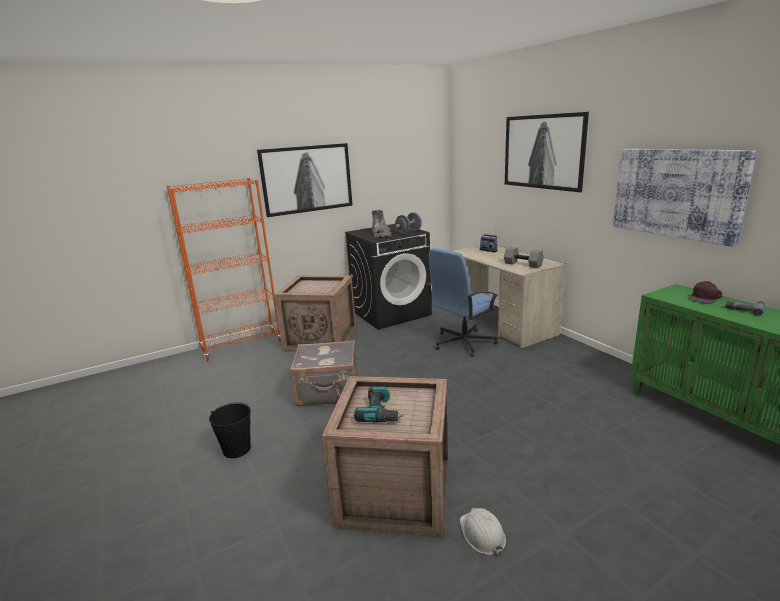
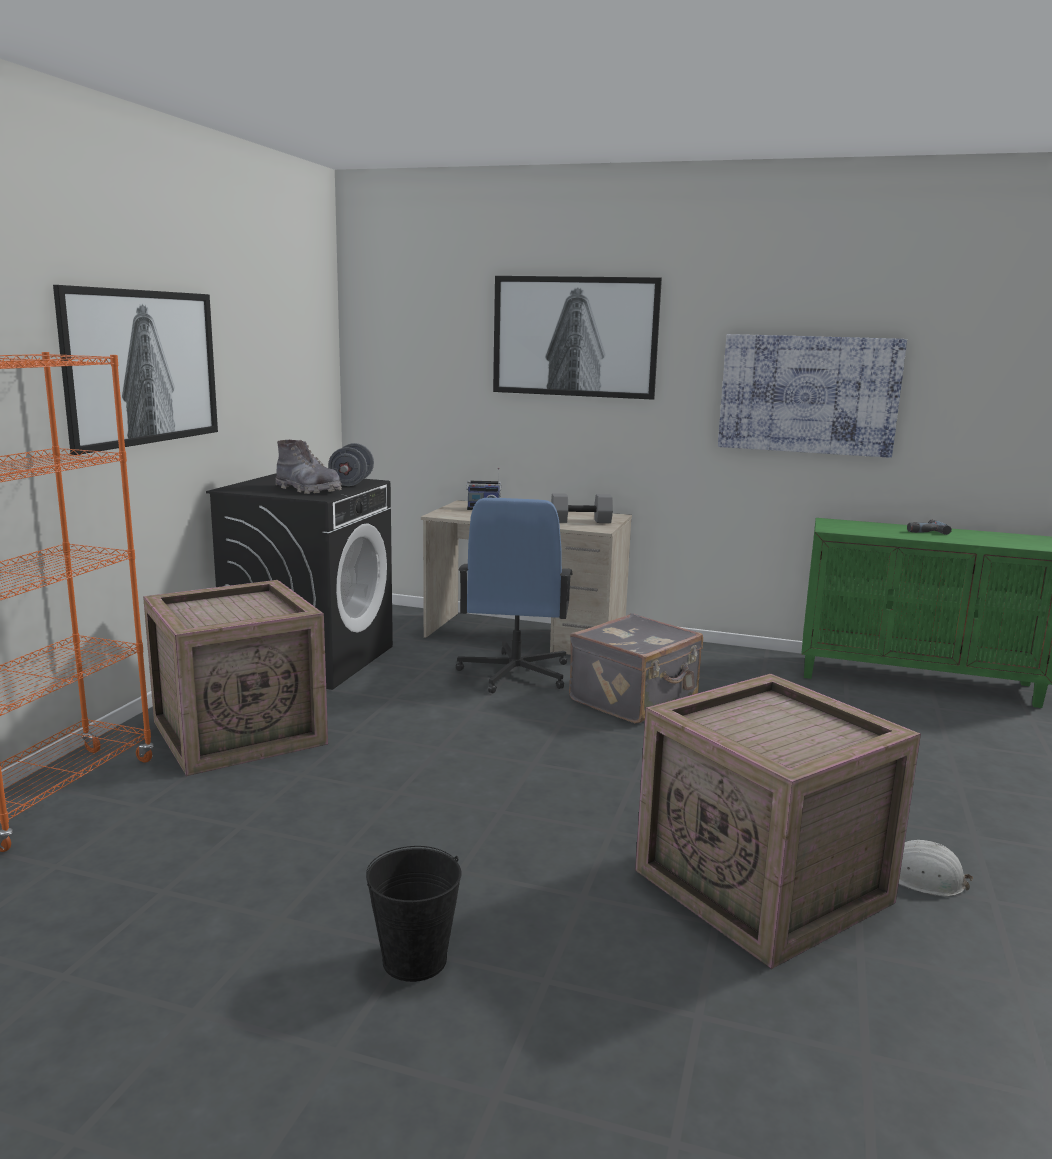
camera: 45 degrees left, 5 degrees down
(329, 392) = (422, 807): grey suitcase -> grey suitcase (635, 700)
(380, 412) = (779, 736): power drill -> none
(705, 298) = (873, 526): brown cap -> none

